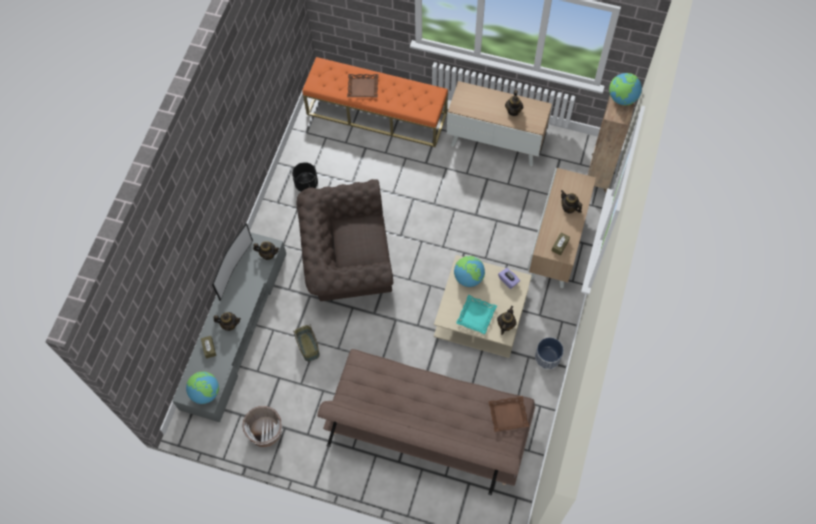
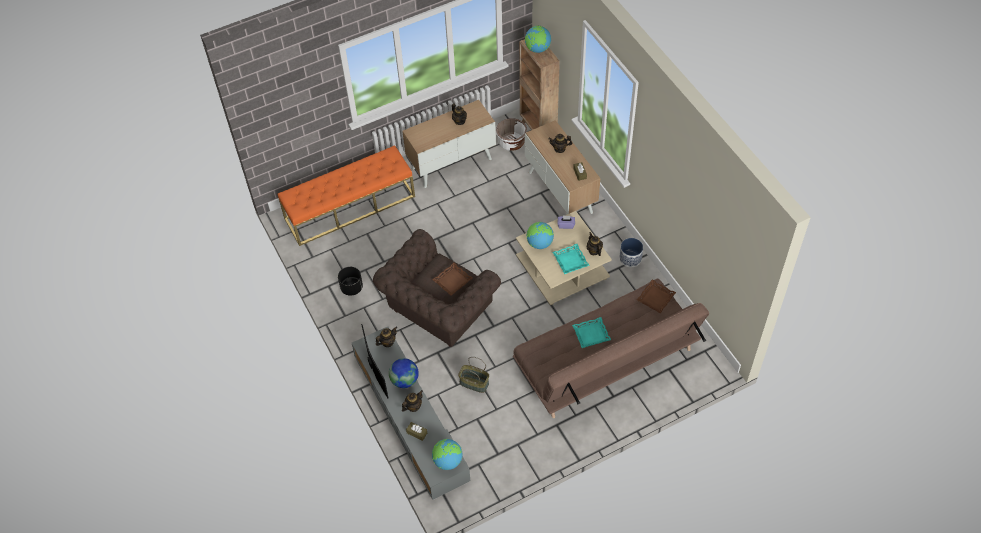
camera: 45 degrees left, 10 degrees down
(246, 297) = (404, 380): none -> globe
(265, 431) = (507, 458): white planter -> white planter (511, 143)
(363, 88) = (336, 187): brown tray -> brown tray (452, 281)
(419, 396) = (591, 334): none -> turquoise tray

